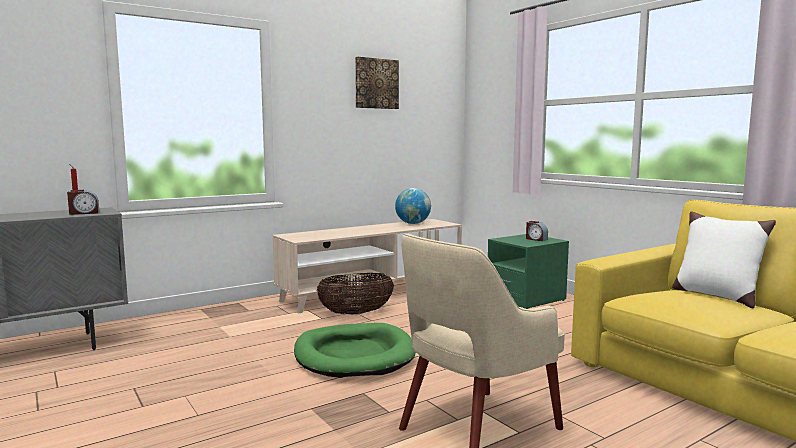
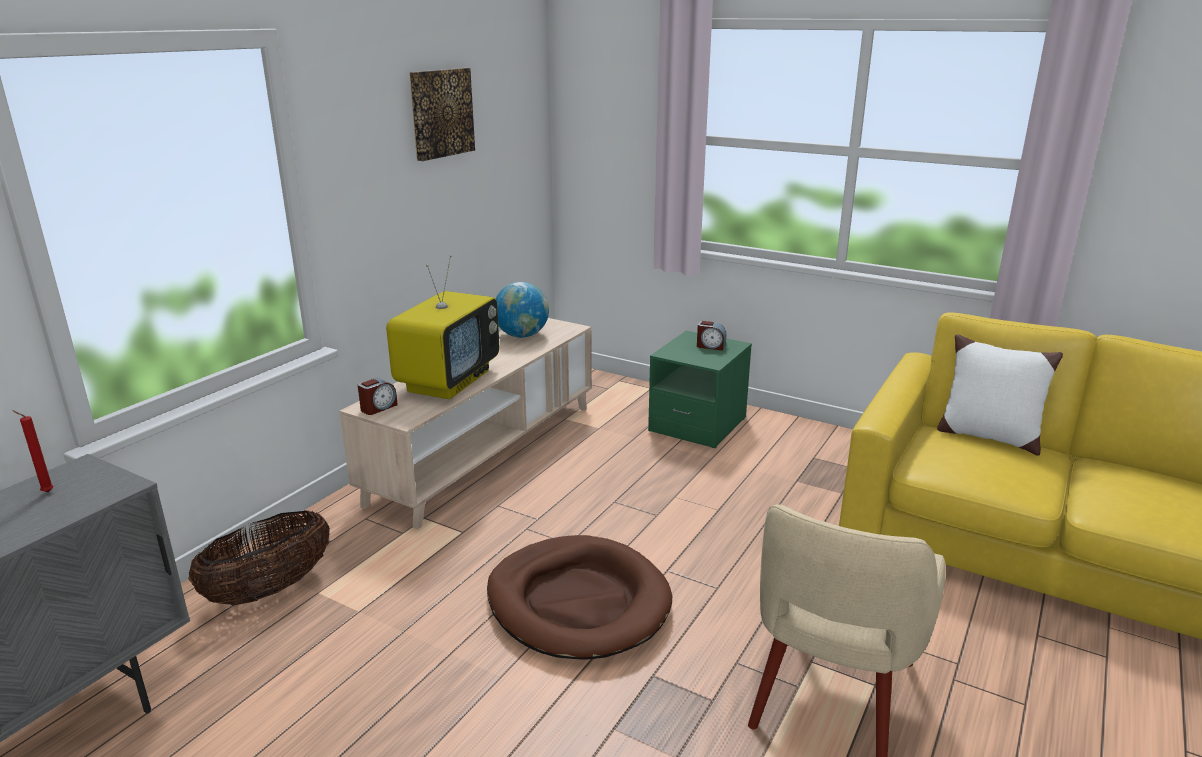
camera: 25 degrees left, 15 degrees up
(84, 213) = (77, 497): alarm clock -> alarm clock (378, 408)
(345, 232) = (448, 381): none -> television
(354, 355) = (578, 602): green dog bed -> brown dog bed
(356, 313) = (502, 508): basket -> basket (269, 589)

